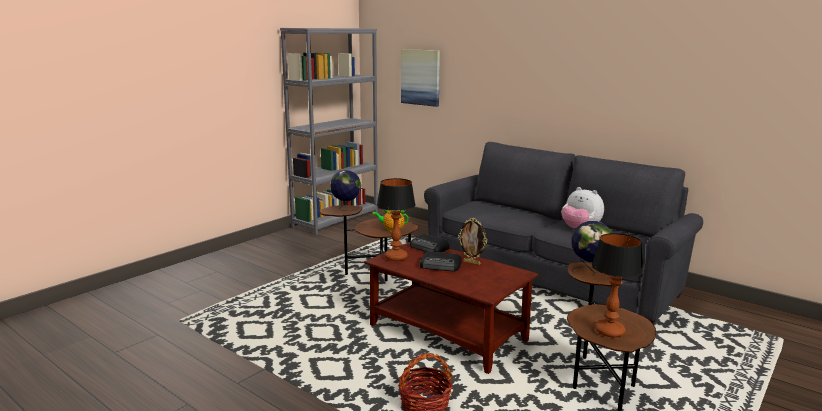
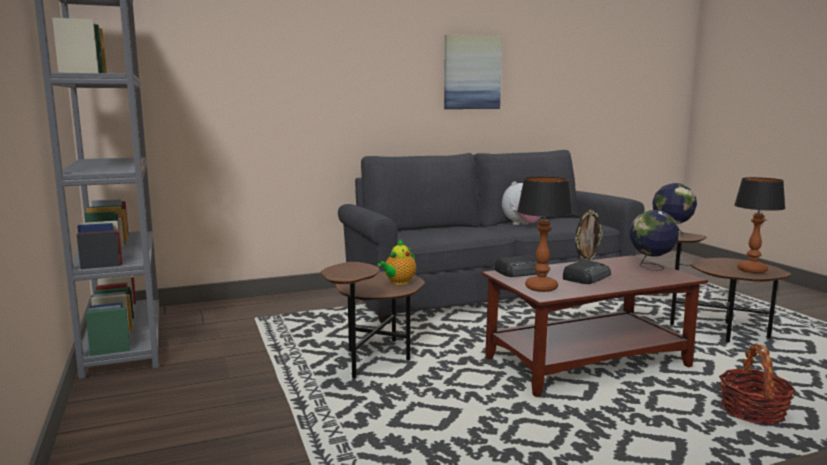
camera: 60 degrees left, 5 degrees down
(346, 208) = (348, 268): globe -> globe (651, 268)
(421, 77) = (215, 81): picture -> picture (472, 72)

